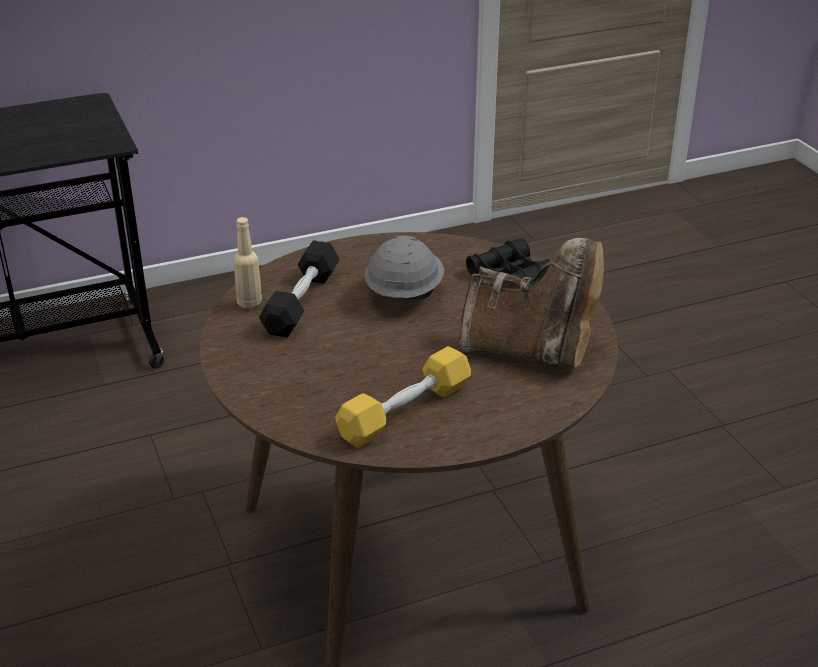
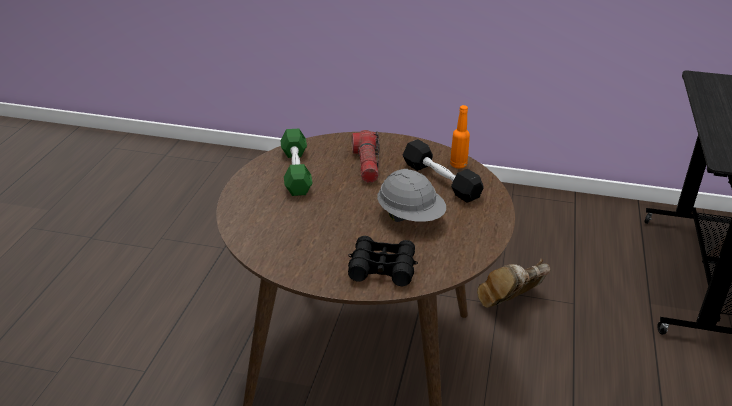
camera: 125 degrees right, 0 degrees up
(249, 303) = (458, 165): beige bottle -> orange bottle
(322, 365) = (367, 164): none -> flashlight
(405, 411) = (296, 171): yellow dumbbell -> green dumbbell
(531, 351) = (291, 234): brown boot -> brown boot (510, 303)

